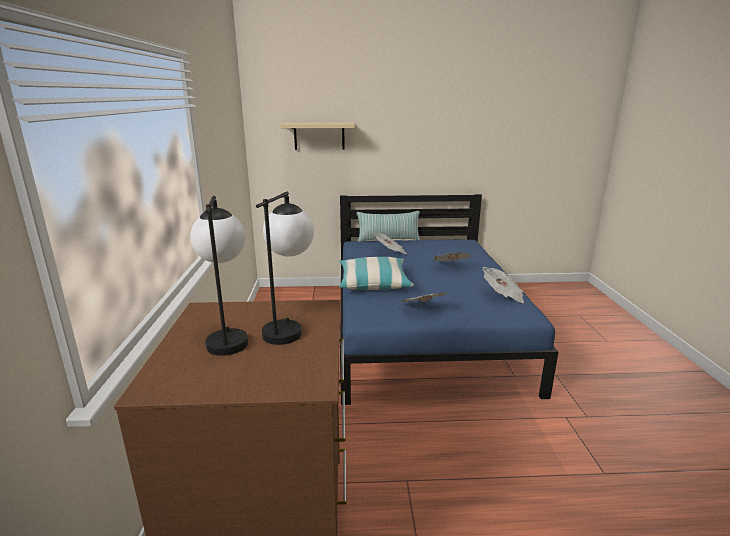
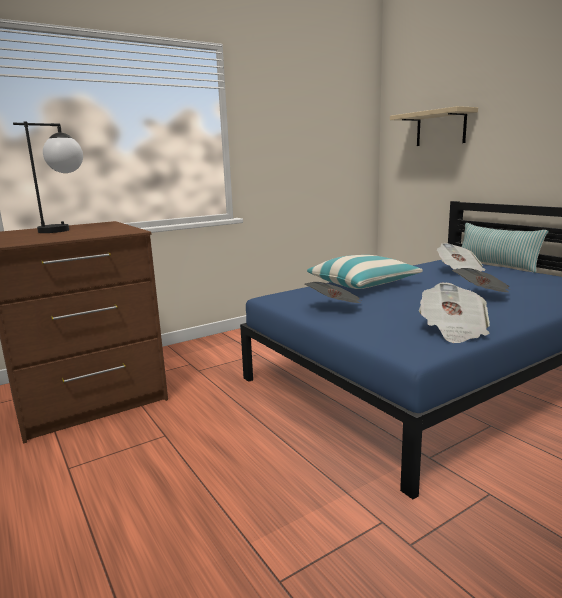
camera: 60 degrees right, 5 degrees down
(289, 327) = (88, 232): table lamp -> none

